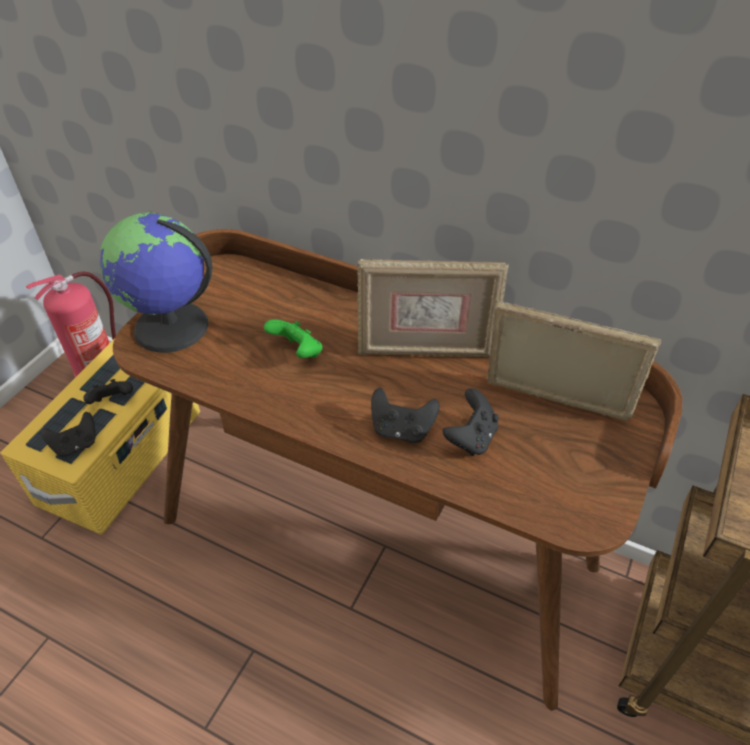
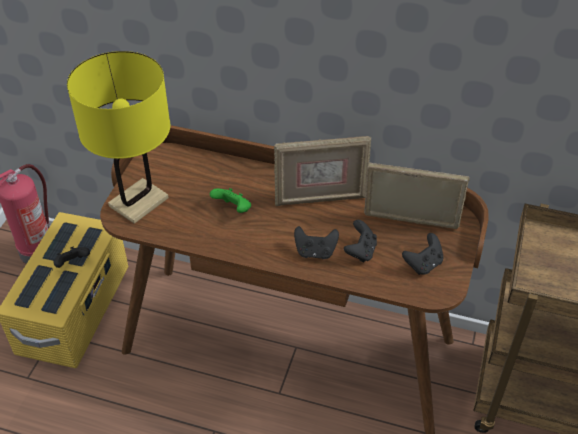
camera: 10 degrees left, 0 degrees up
(76, 445) = (55, 300): black game controller -> black game controller (423, 264)
(171, 328) = (138, 202): globe -> yellow table lamp

